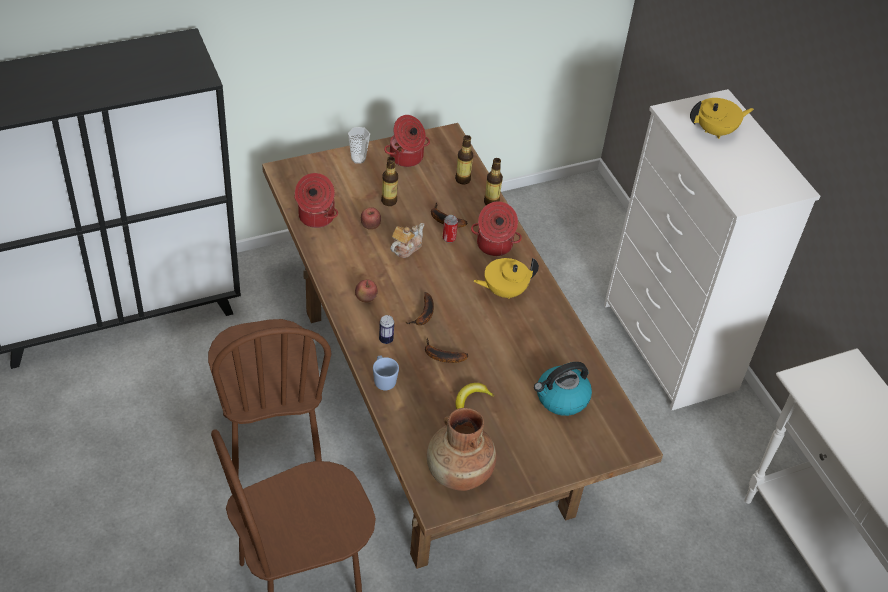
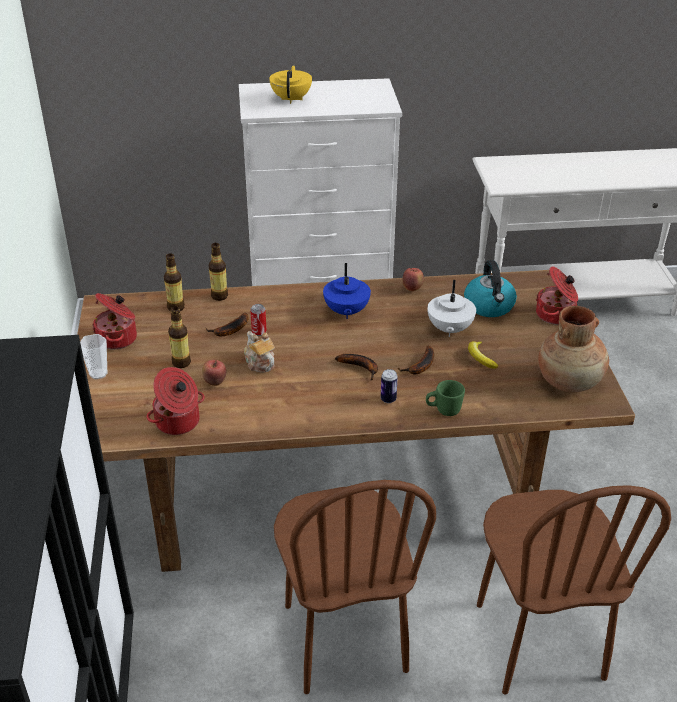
camera: 70 degrees left, 10 degrees down
(270, 442) = (343, 638): brown chair -> brown chair turned 75 degrees clockwise
(366, 299) = (325, 404): apple -> apple (412, 288)
(383, 380) = (443, 410): blue mug -> green mug
(494, 245) = (281, 306): cooking pot -> cooking pot (556, 315)
(504, 291) = (346, 312): yellow teapot -> blue teapot
(507, 370) = (449, 329): none -> white teapot

